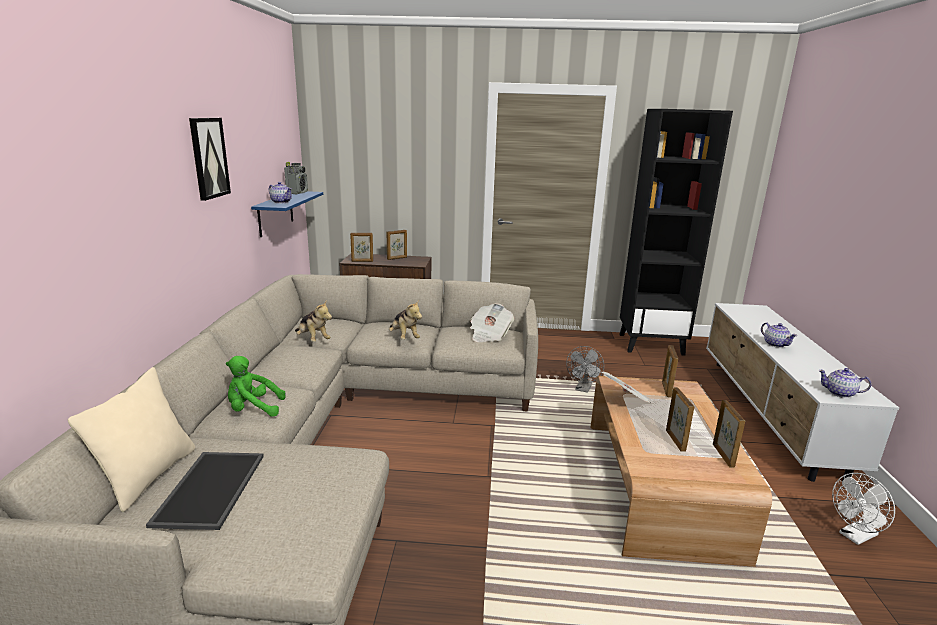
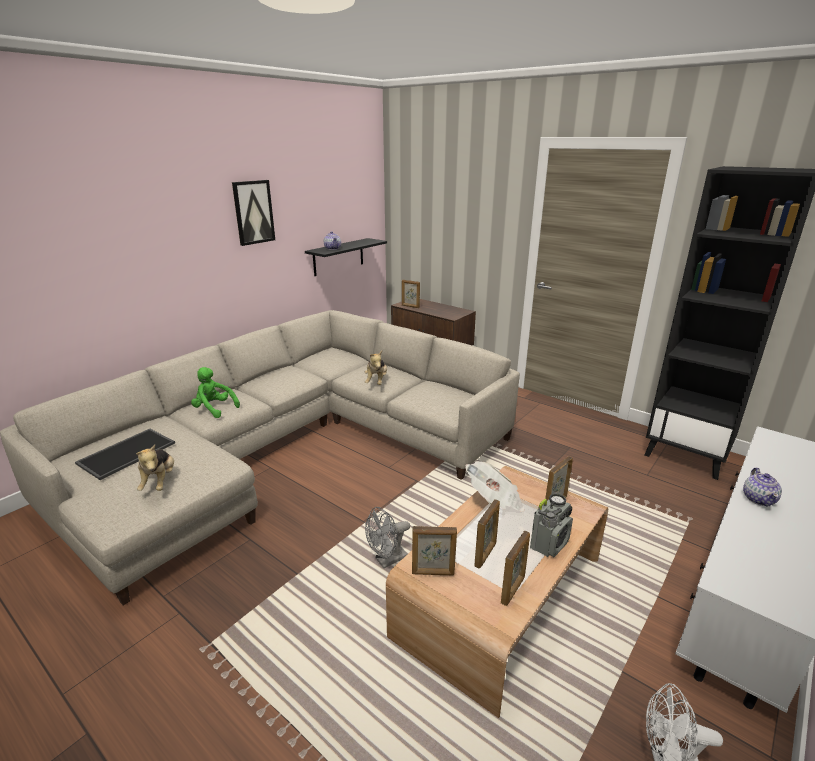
camera: 35 degrees right, 5 degrees up
(148, 476) = (115, 434): beige pillow -> none
(275, 213) = (338, 257): blue shelf -> black shelf
(297, 193) = (364, 240): radio -> radio (549, 544)
(313, 340) = (313, 367): plush toy -> plush toy (159, 482)
(397, 258) = (443, 308): picture frame -> picture frame (433, 573)
(489, 335) = (450, 397): newspaper -> none
(583, 389) = (543, 477): grey fan -> grey fan (387, 560)
(840, 393) = (750, 588): teapot -> none

